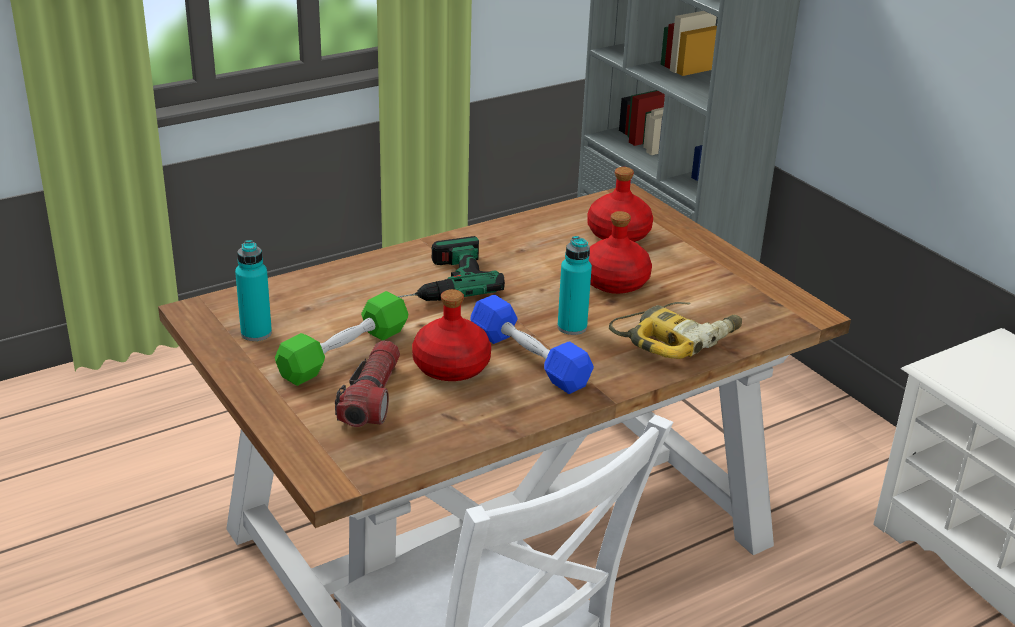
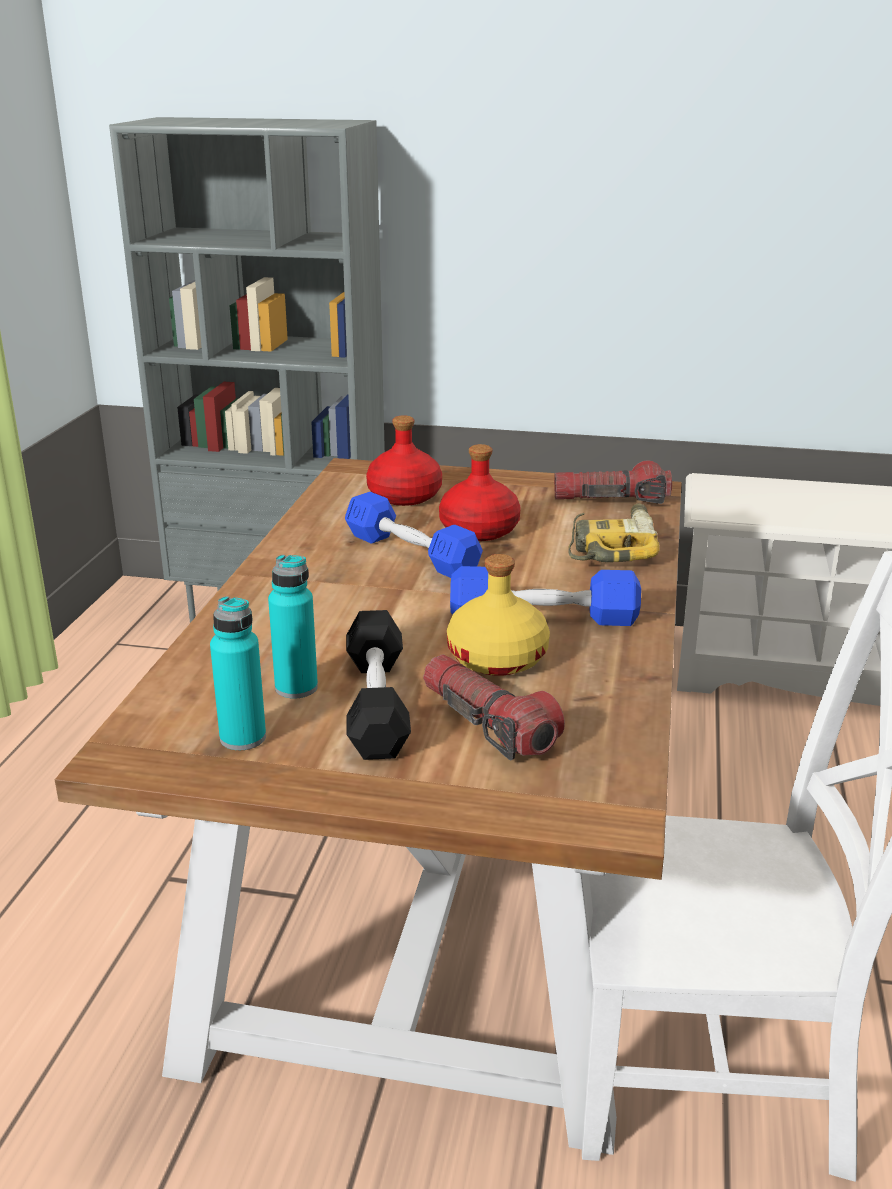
camera: 45 degrees left, 5 degrees down
(344, 353) = (376, 703): green dumbbell -> black dumbbell
(440, 282) = (333, 599): power drill -> none
(452, 367) = (498, 658): red bottle -> yellow bottle
(539, 276) = (411, 554): none -> blue dumbbell
(572, 327) = (522, 577): turquoise bottle -> turquoise bottle (296, 688)
(757, 306) = (611, 500): none -> flashlight

